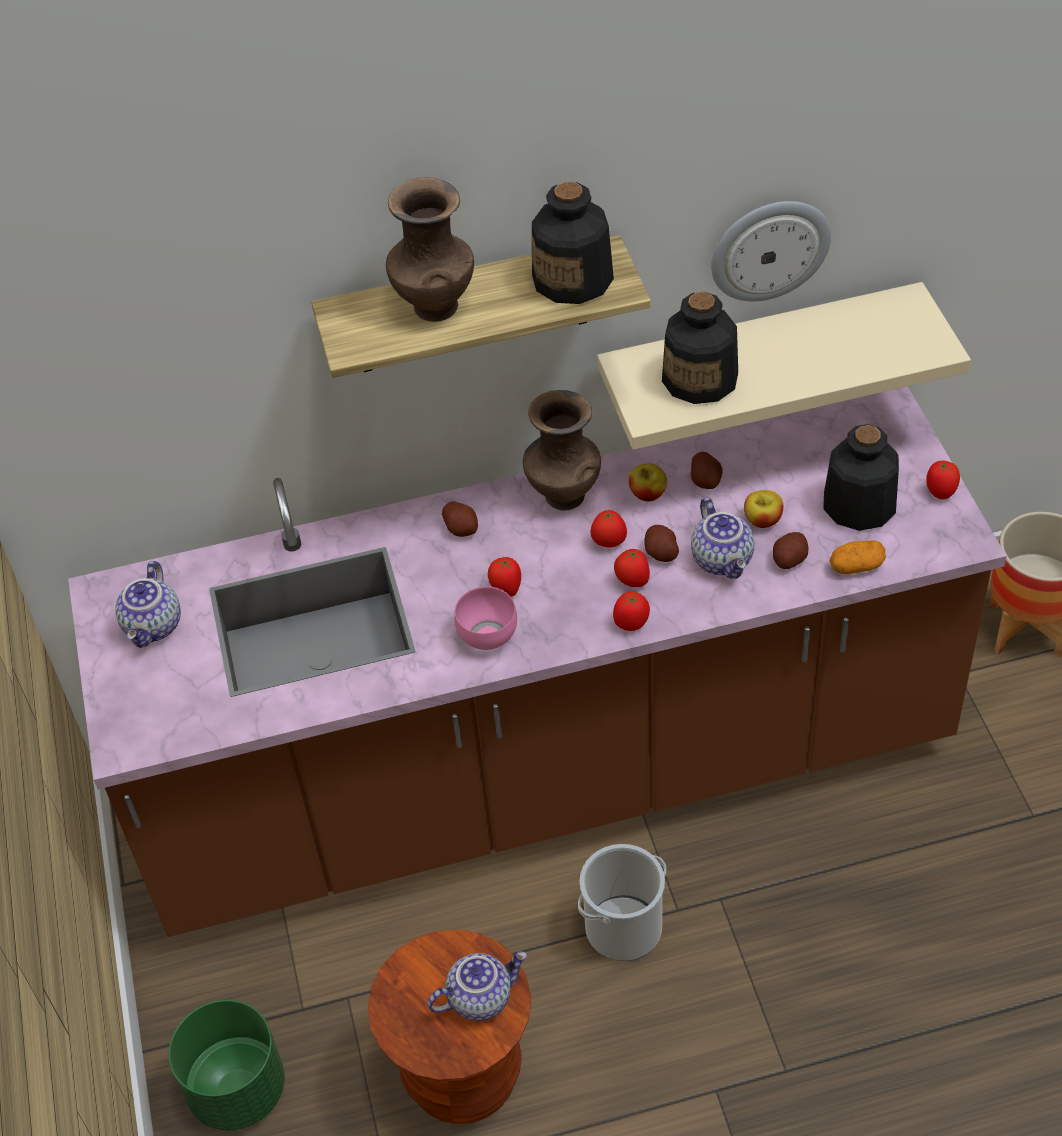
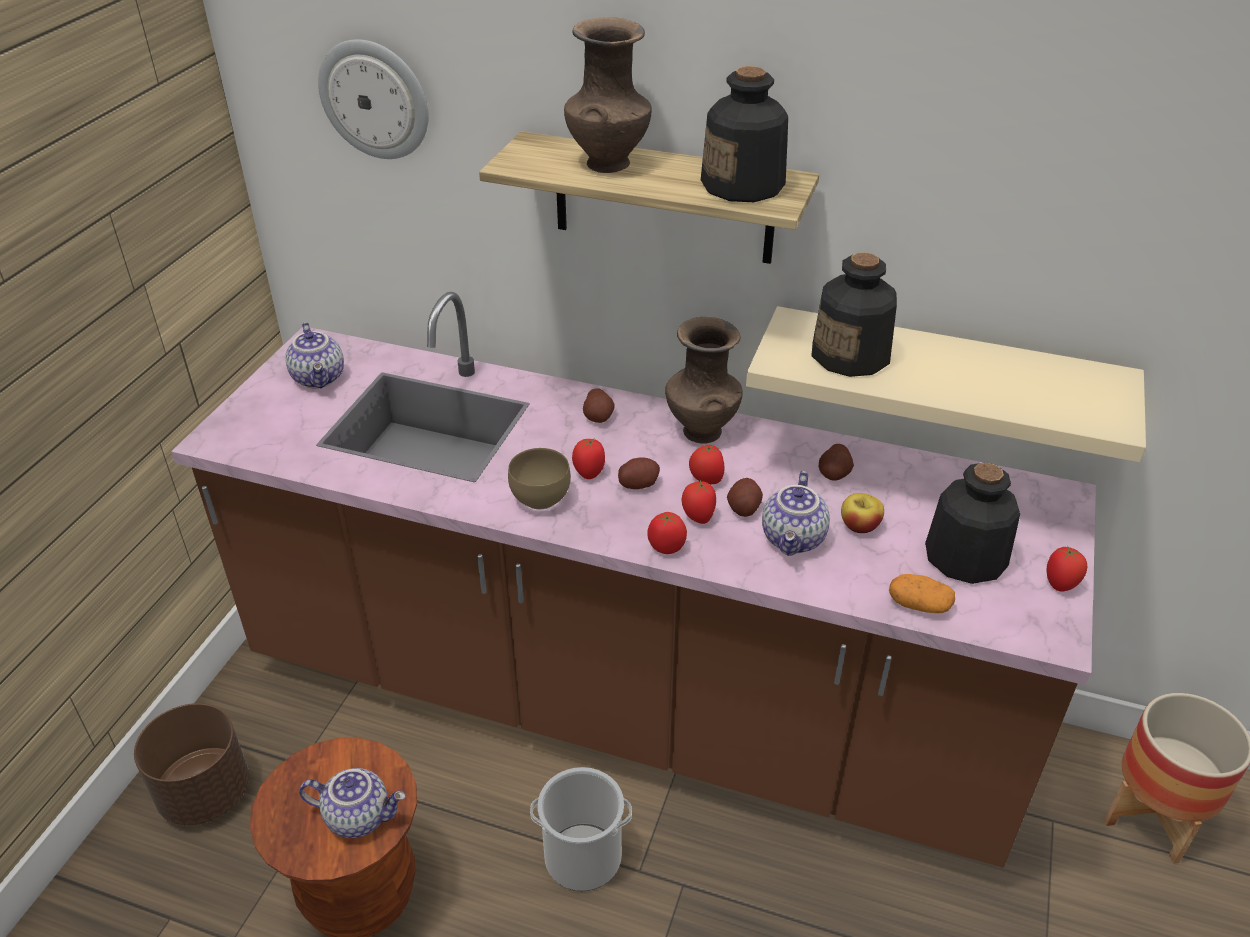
camera: 30 degrees right, 10 degrees down
(154, 626) = (320, 378): teapot -> teapot turned 60 degrees counterclockwise
(237, 1088) = (205, 793): green planter -> brown planter
(486, 635) = (540, 497): pink bowl -> brown bowl
(647, 494) = (773, 461): apple -> none
(769, 249) = (976, 256): wall clock -> wall clock (375, 99)
(789, 559) = (857, 568): potato -> potato (638, 484)

